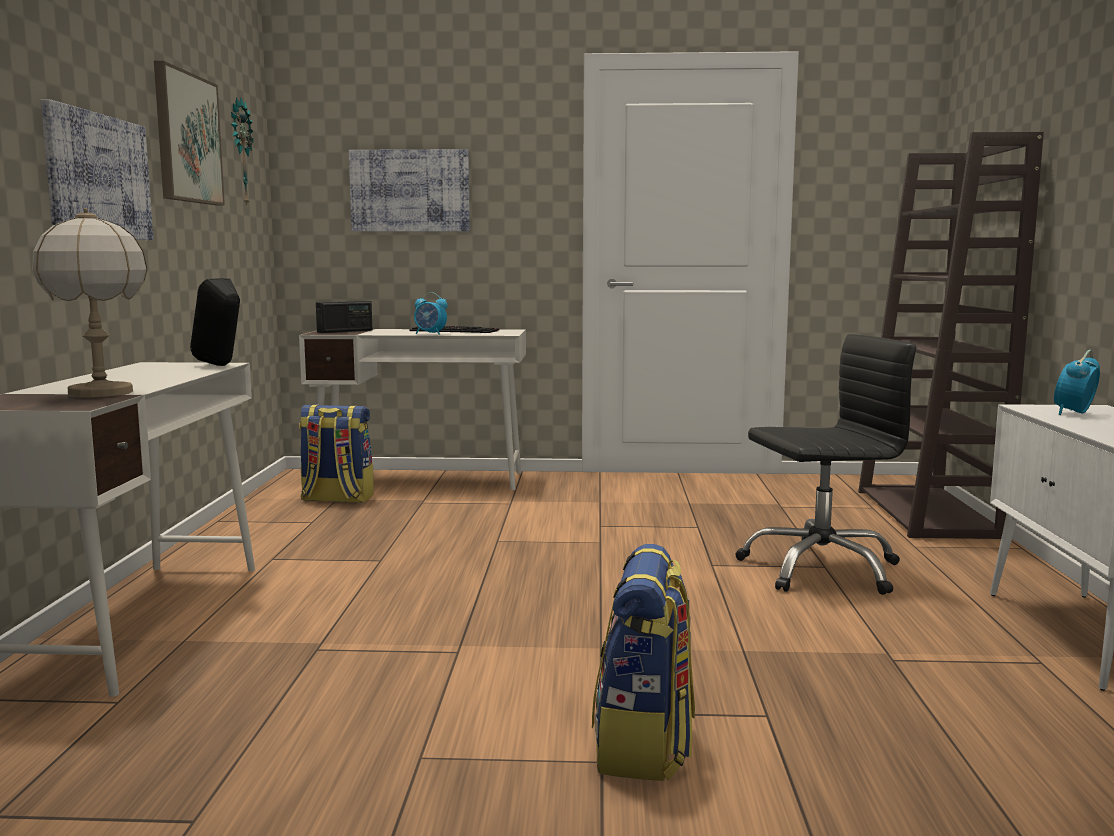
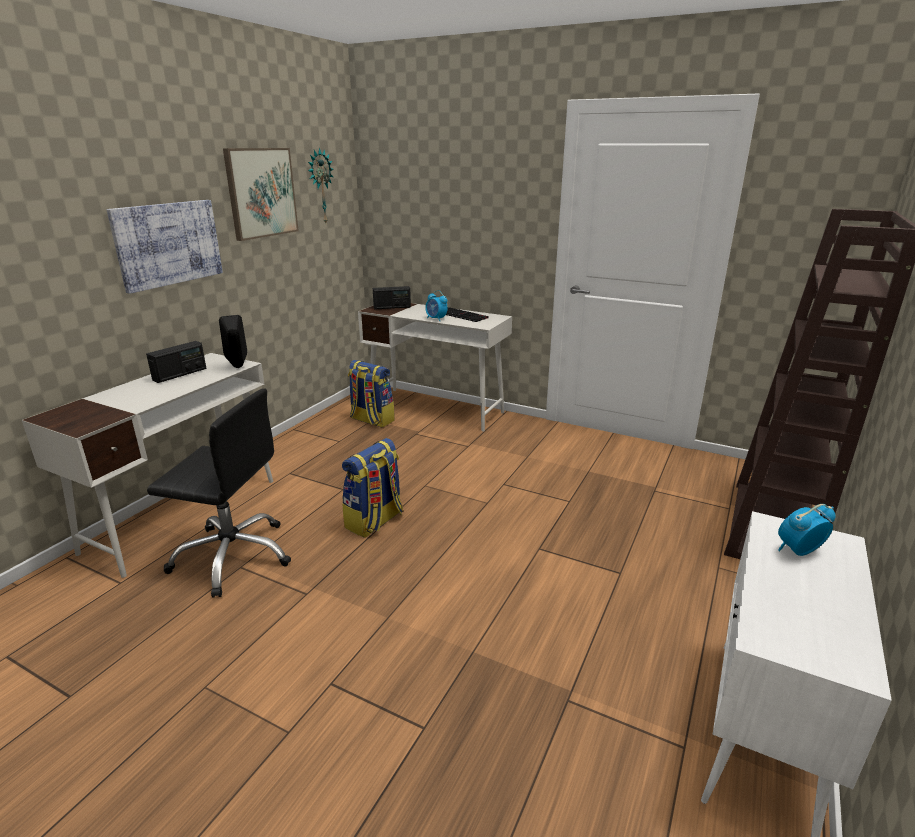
camera: 25 degrees right, 15 degrees up
(100, 393) = (119, 408): table lamp -> none
(135, 373) = (180, 374): none -> radio
(410, 191) = (440, 208): picture -> none
(644, 746) = (324, 728): backpack -> backpack (375, 521)
(820, 569) = (614, 575): black office chair -> black office chair (233, 555)

